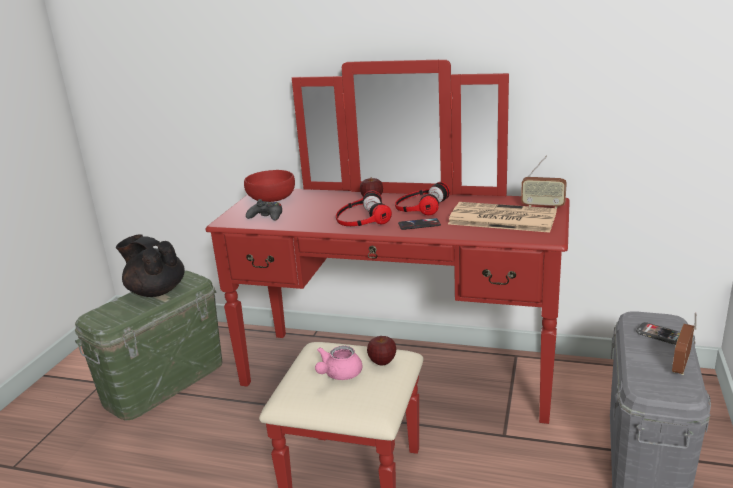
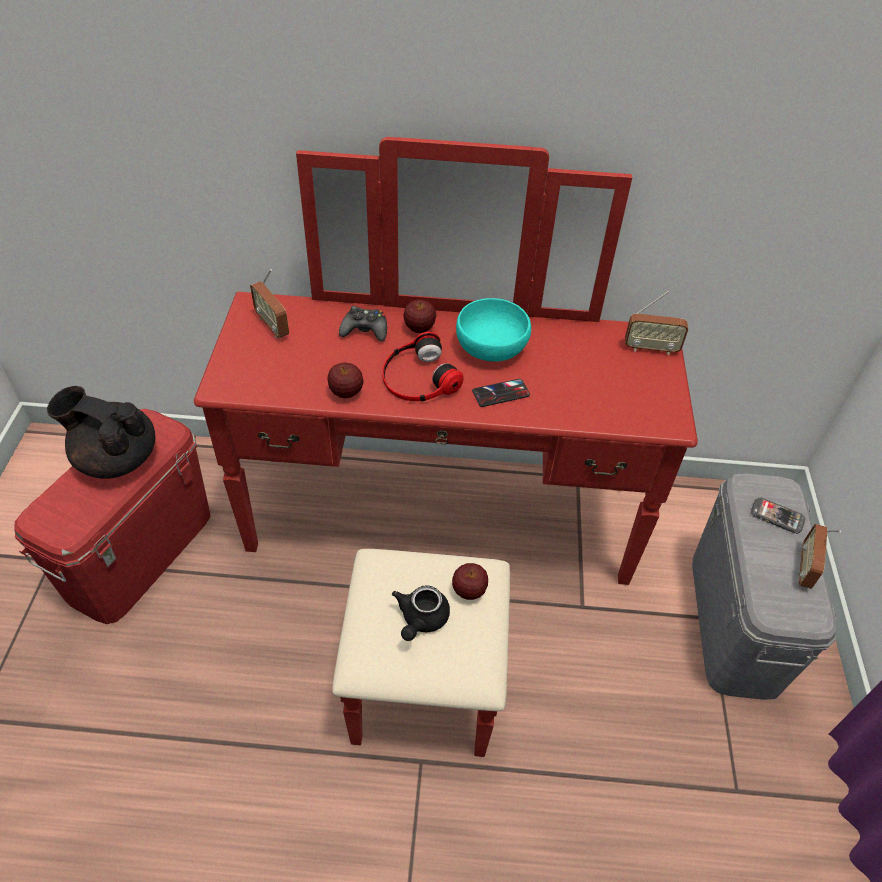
camera: 15 degrees left, 25 degrees up
(164, 382) = (140, 552): green storage box -> red storage box
(266, 216) = (279, 373): black game controller -> black game controller (365, 330)
(272, 199) = (272, 325): red bowl -> radio
(308, 224) = (346, 392): none -> apple
(338, 374) = (421, 620): pink teapot -> black teapot
(420, 206) = (490, 346): headphones -> turquoise bowl
(500, 218) = (603, 378): newspaper -> none

